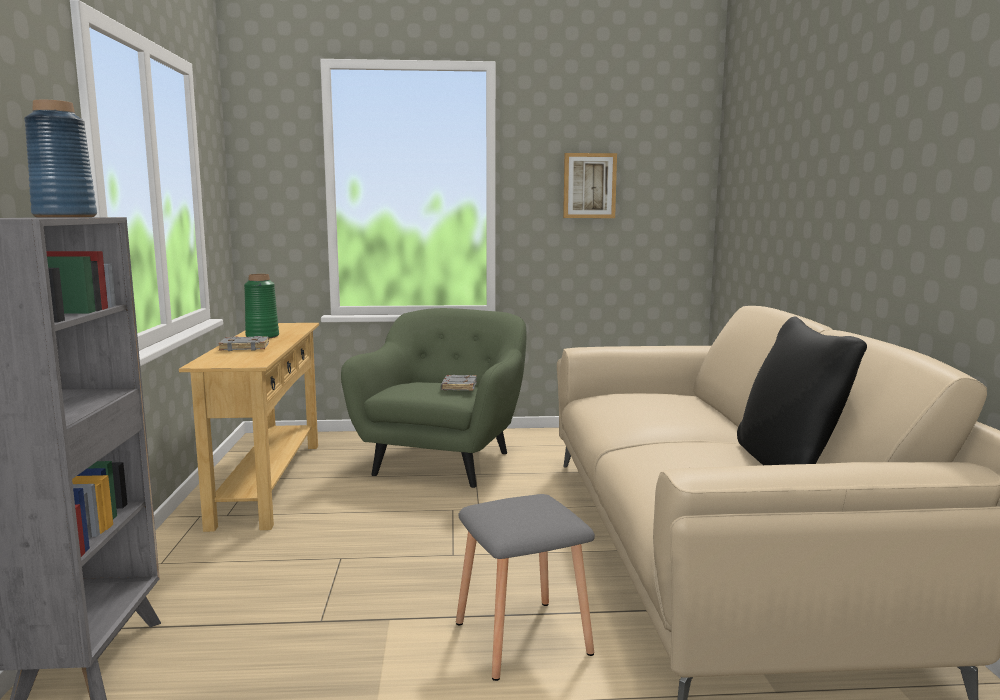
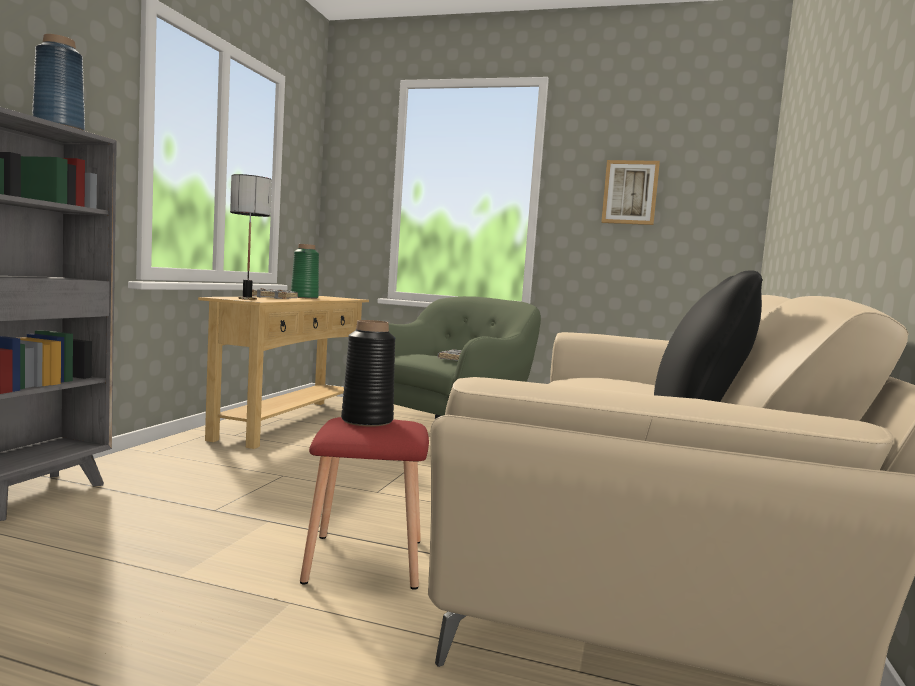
camera: 20 degrees right, 5 degrees down
(234, 360) = (247, 299): none -> table lamp
(512, 506) = (366, 420): none -> black vase
(524, 637) = (367, 560): grey stool -> red stool

